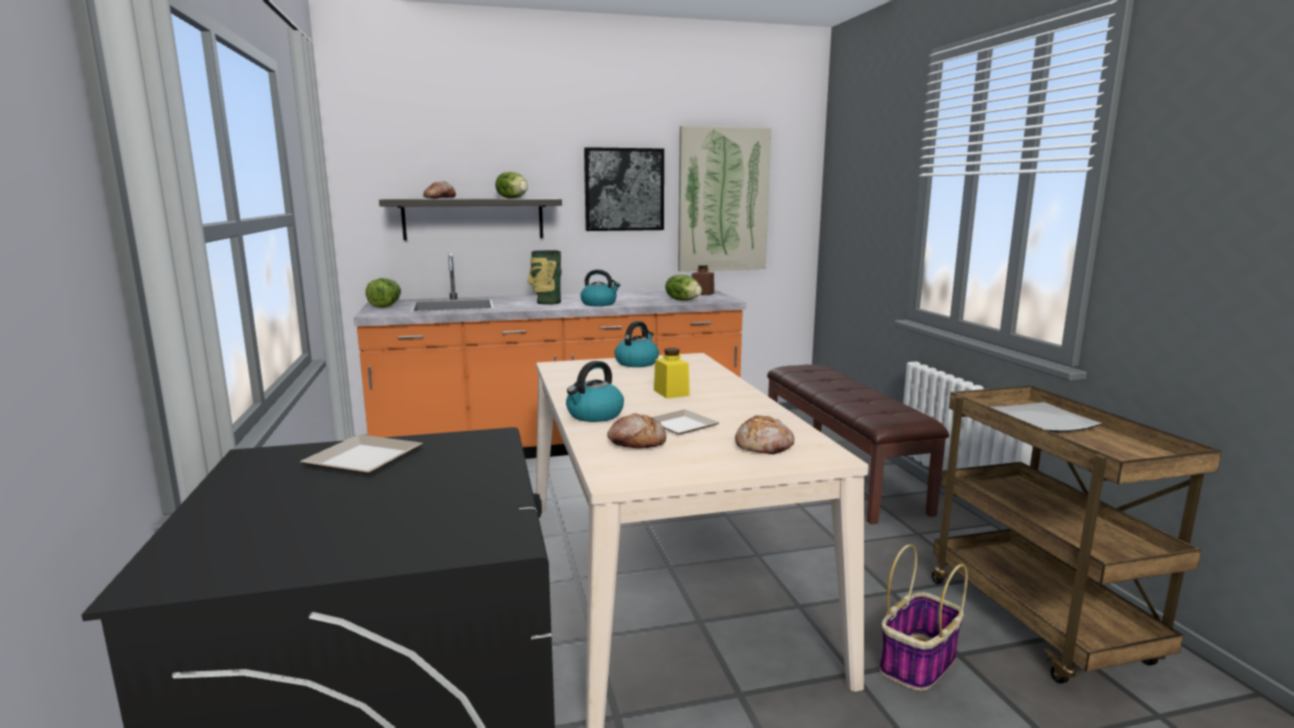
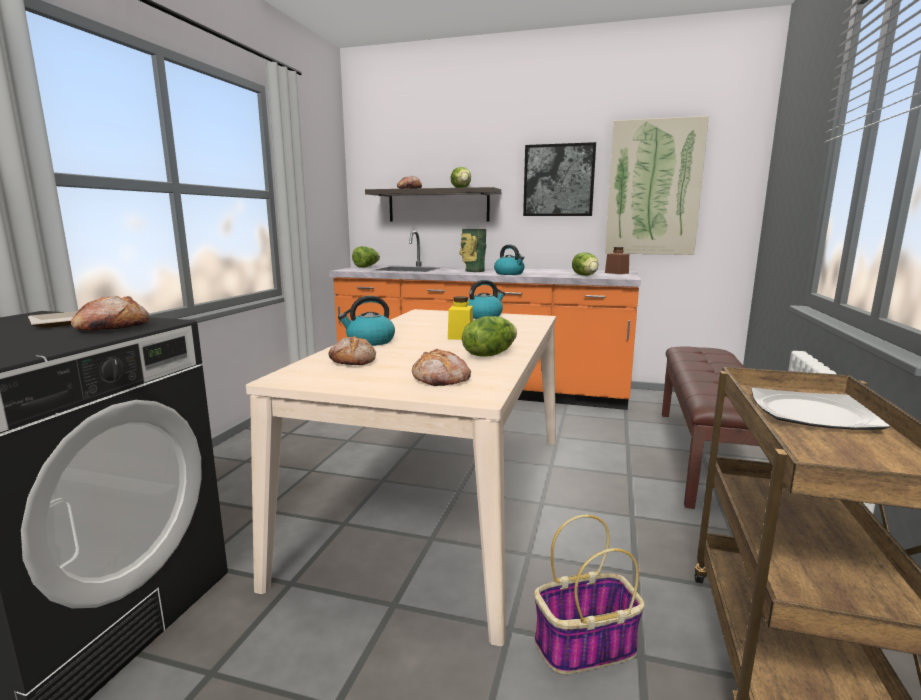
camera: 30 degrees right, 0 degrees up
(463, 456) = (111, 328): none -> bread
(681, 426) = (411, 357): plate -> none
(744, 410) = (489, 354): none -> lettuce

